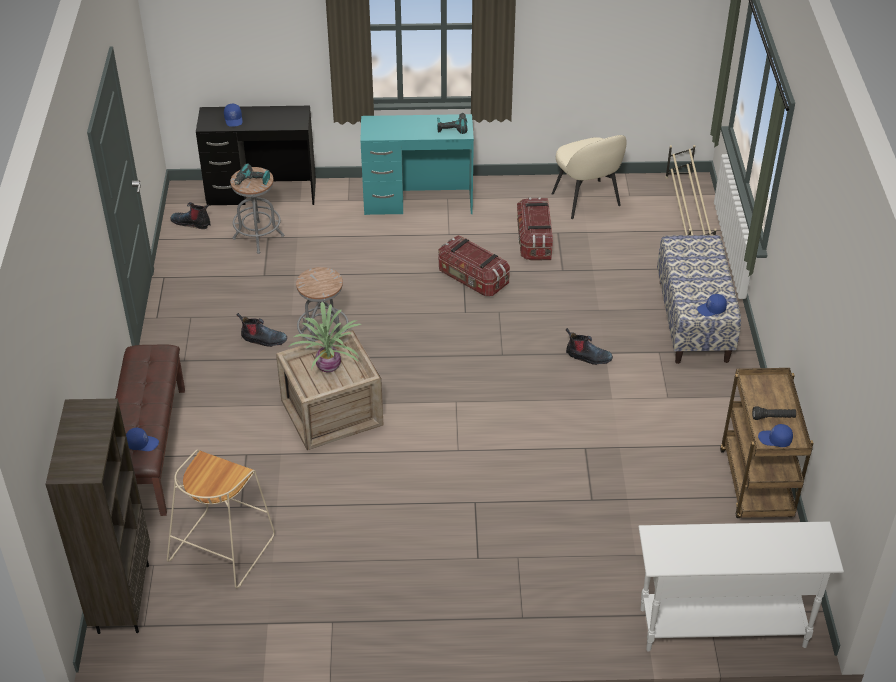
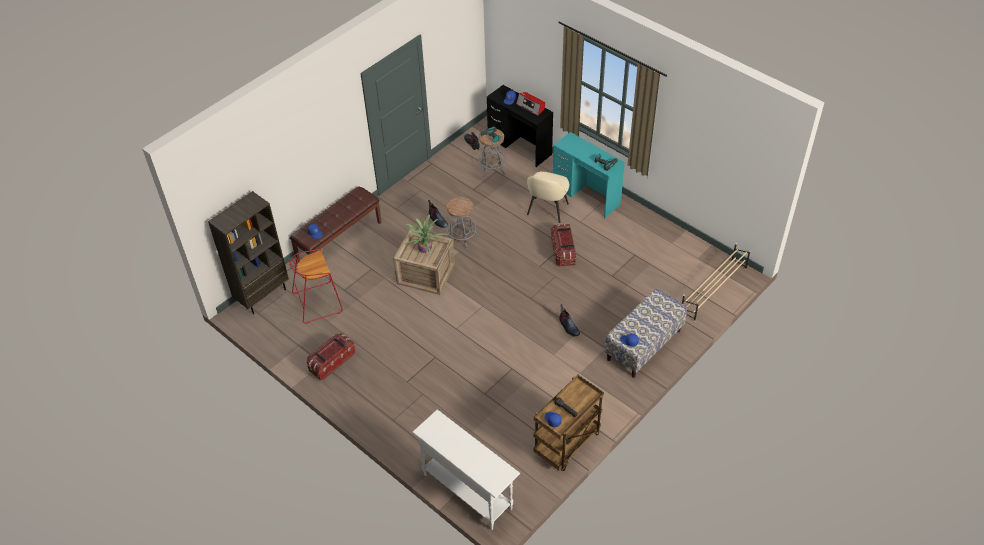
camera: 45 degrees right, 5 degrees up
(222, 547) = (318, 302): beige stool -> red stool
(272, 113) = (531, 106): none -> radio
(534, 241) = (617, 251): storage box -> storage box (332, 362)
(586, 201) = (671, 247): beige chair -> beige chair (547, 210)

